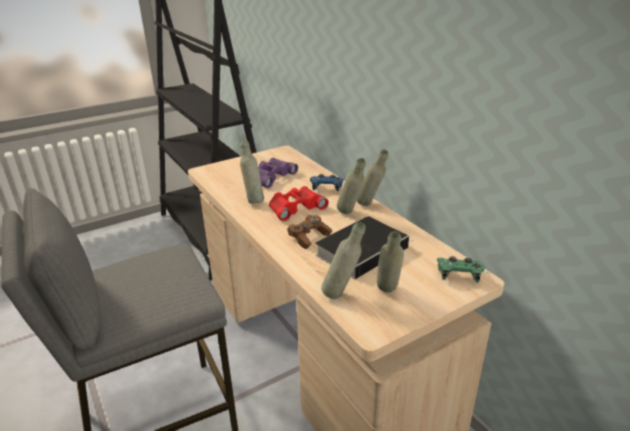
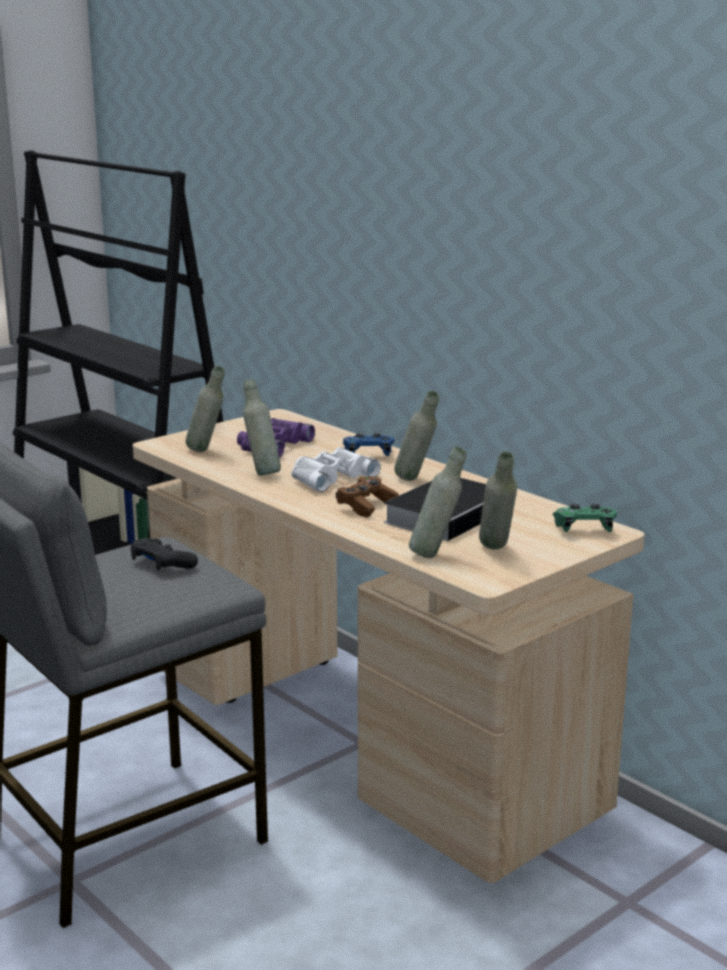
camera: 10 degrees left, 10 degrees down
(165, 273) = (162, 564): none -> black game controller
(295, 207) = (330, 477): red binoculars -> white binoculars
(370, 205) = (441, 470): grey bottle -> grey bottle (207, 451)

